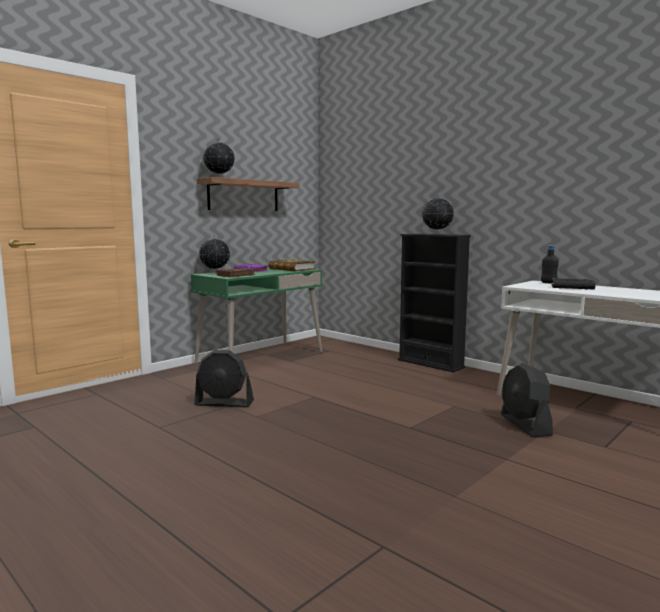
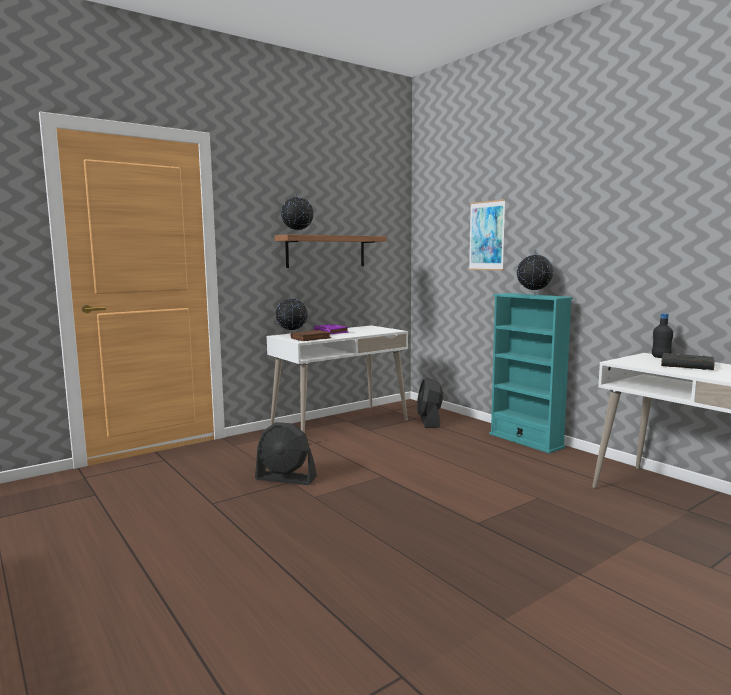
camera: 10 degrees right, 0 degrees up
(260, 358) = (340, 425): green desk -> white desk
(292, 269) = (375, 330): book -> none
(391, 183) = (487, 235): none -> picture
(430, 363) = (525, 440): black bookcase -> turquoise bookcase
(525, 425) = (616, 529): black fan -> black fan (429, 421)

